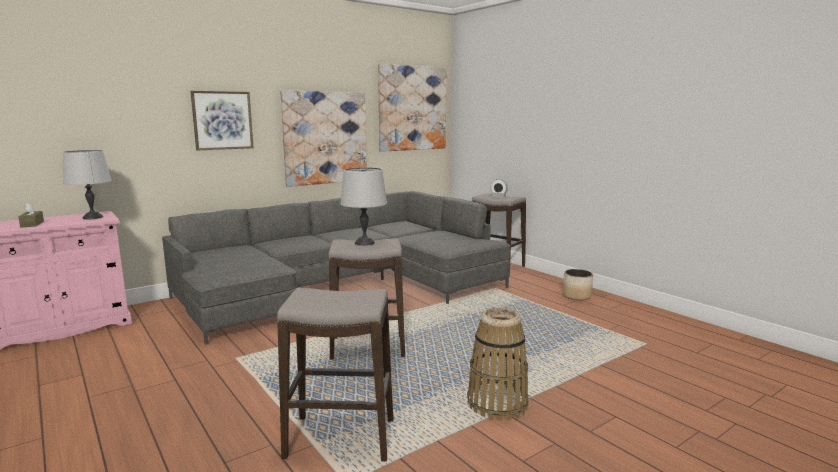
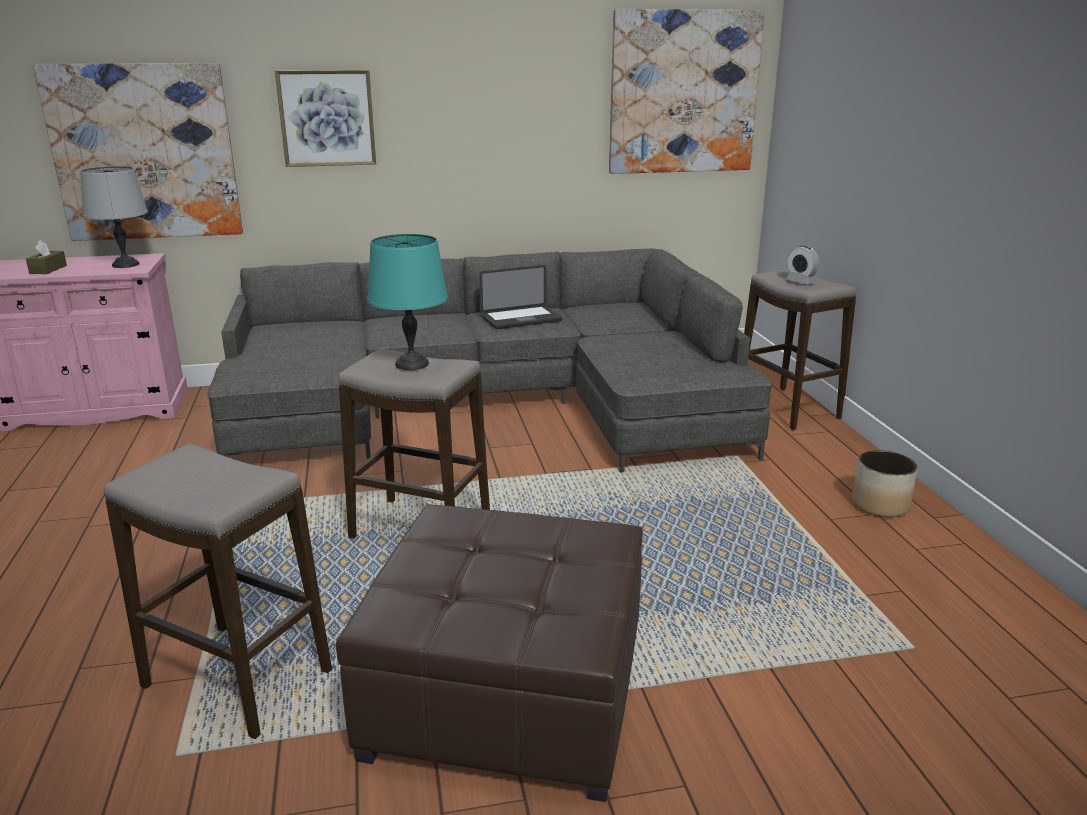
camera: 25 degrees right, 10 degrees up
(325, 138) = (505, 148): picture -> picture (145, 153)
(351, 233) = (521, 319): none -> laptop
(365, 243) = (412, 364): grey table lamp -> turquoise table lamp
(497, 404) = (509, 692): basket -> brown ottoman

